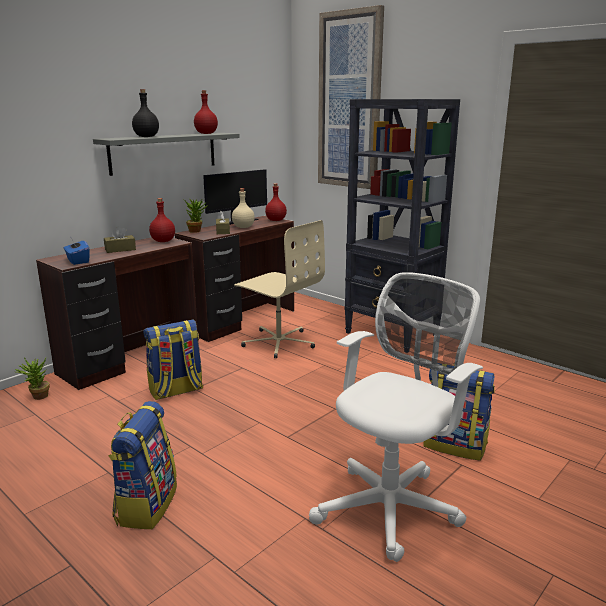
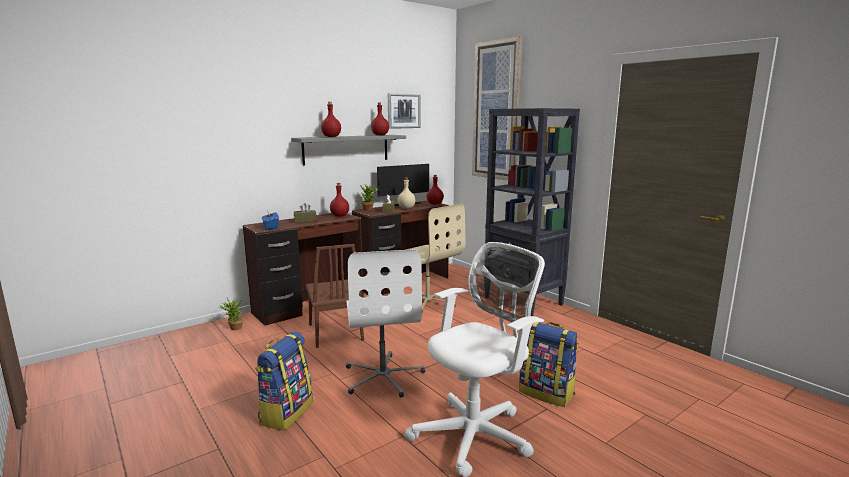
camera: 10 degrees right, 5 degrees down
(147, 137) = (331, 136): black bottle -> red bottle
(176, 391) = (335, 332): backpack -> brown chair
(232, 101) = (403, 111): none -> picture
(256, 444) = (383, 376): none -> white office chair

